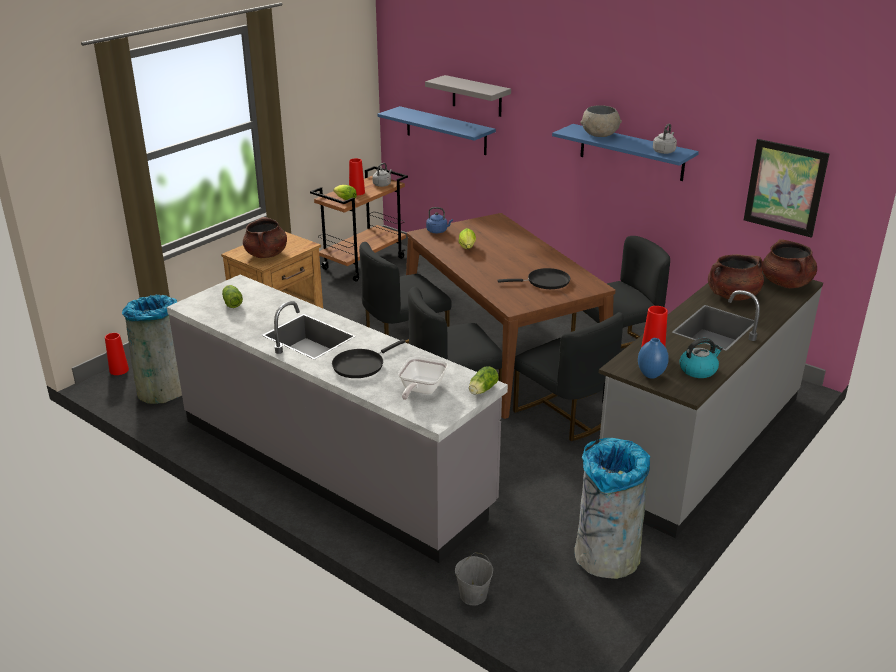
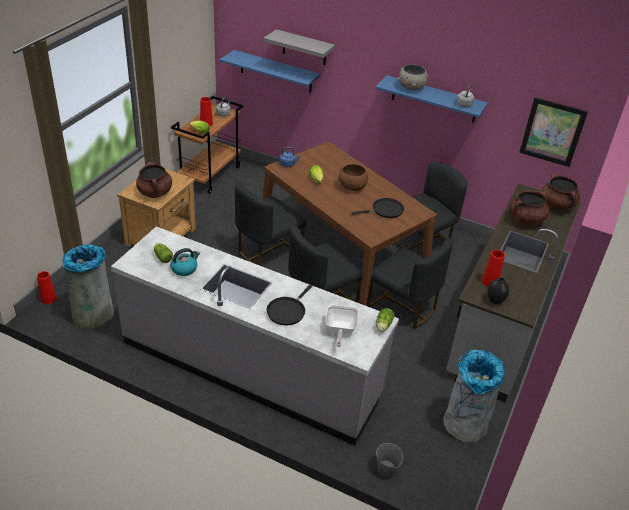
camera: 15 degrees left, 10 degrees up
(511, 257) = (352, 187): none -> brown bowl
(650, 375) = (494, 300): blue vase -> black vase
(698, 370) = (524, 293): kettle -> kettle (184, 269)

